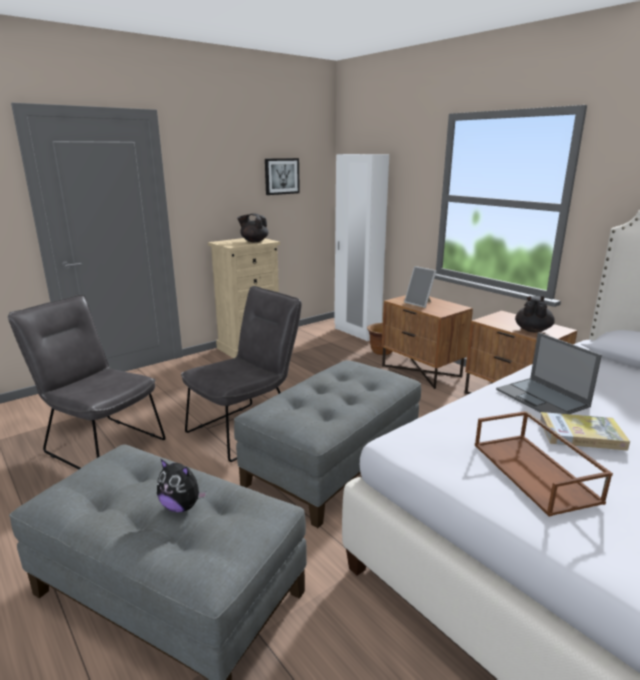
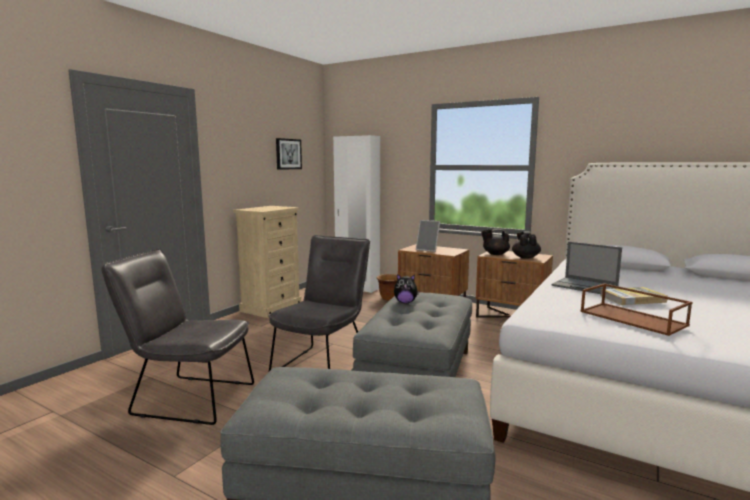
camera: 20 degrees left, 10 degrees down
(182, 506) = (388, 392): plush toy -> plush toy (405, 302)
(254, 241) = (276, 208): black teapot -> black teapot (495, 254)

